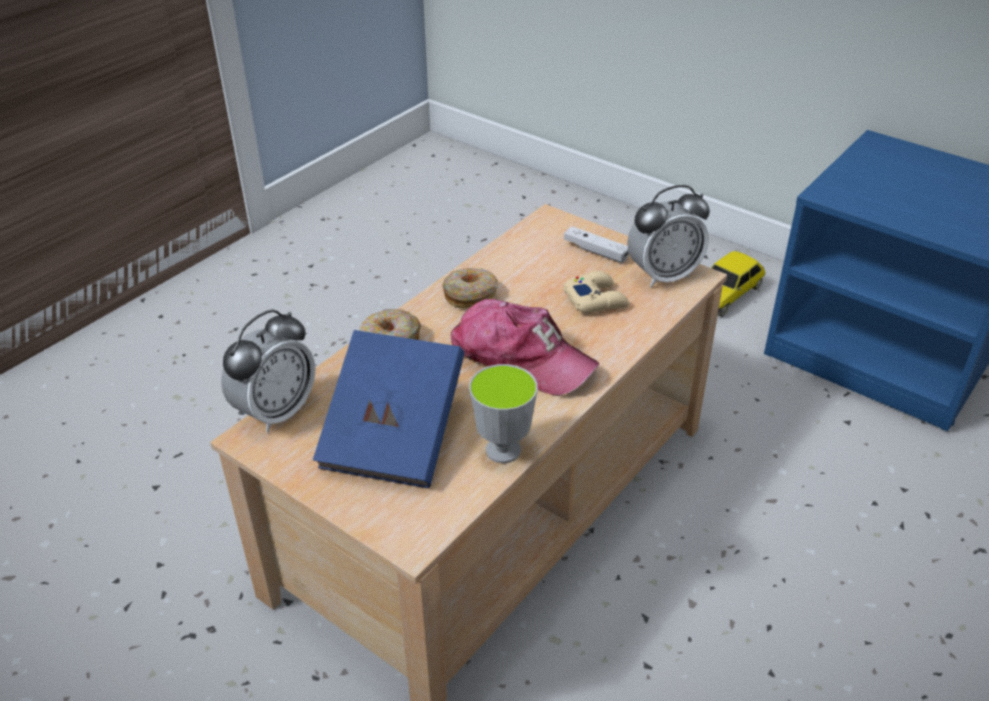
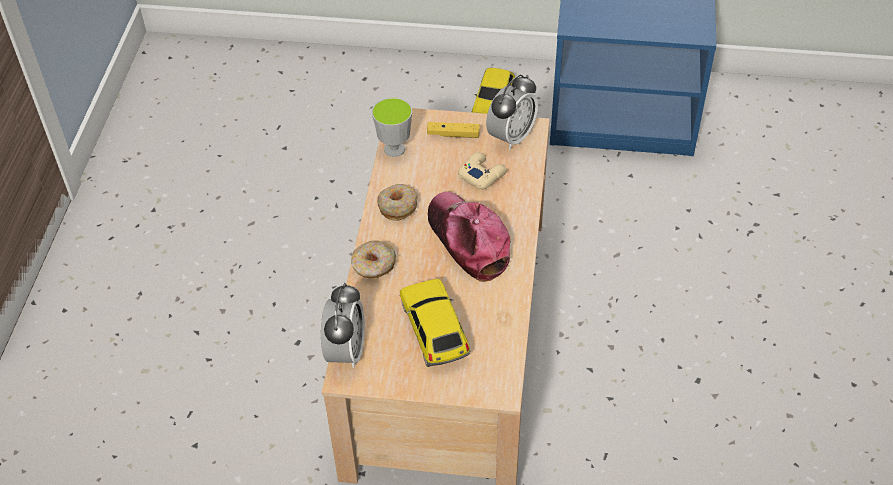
camera: 30 degrees left, 10 degrees up
(394, 436) = (435, 331): blue book -> toy car
(503, 450) = (507, 310): cup -> cup (394, 149)
(521, 357) = (468, 240): cap -> cap turned 120 degrees counterclockwise
(595, 251) = (453, 134): white game controller -> yellow game controller

